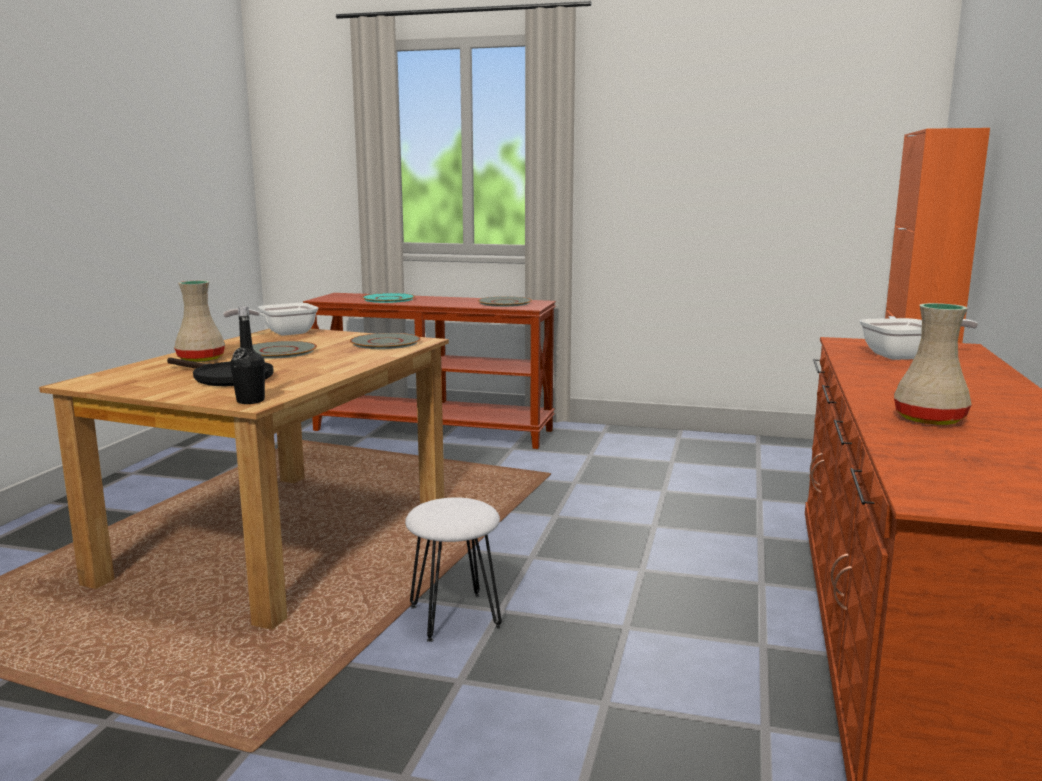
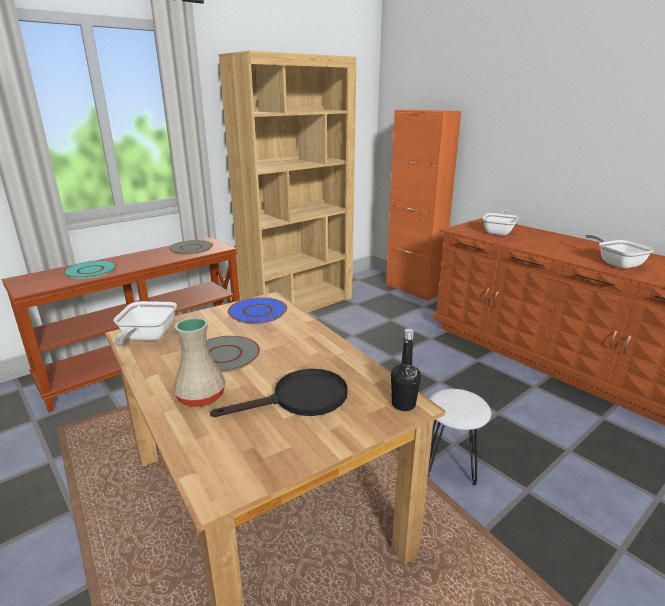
camera: 55 degrees left, 10 degrees up
(385, 342) = (257, 312): grey plate -> blue plate
(682, 443) = (298, 304): none -> brown bookcase
(930, 419) = (616, 263): beige vase -> frying pan

